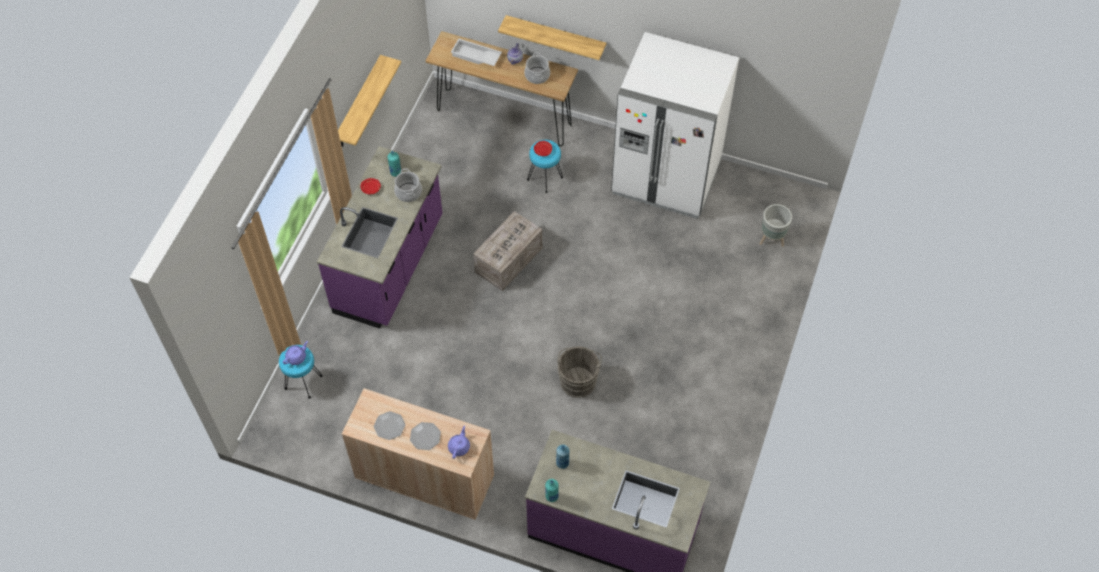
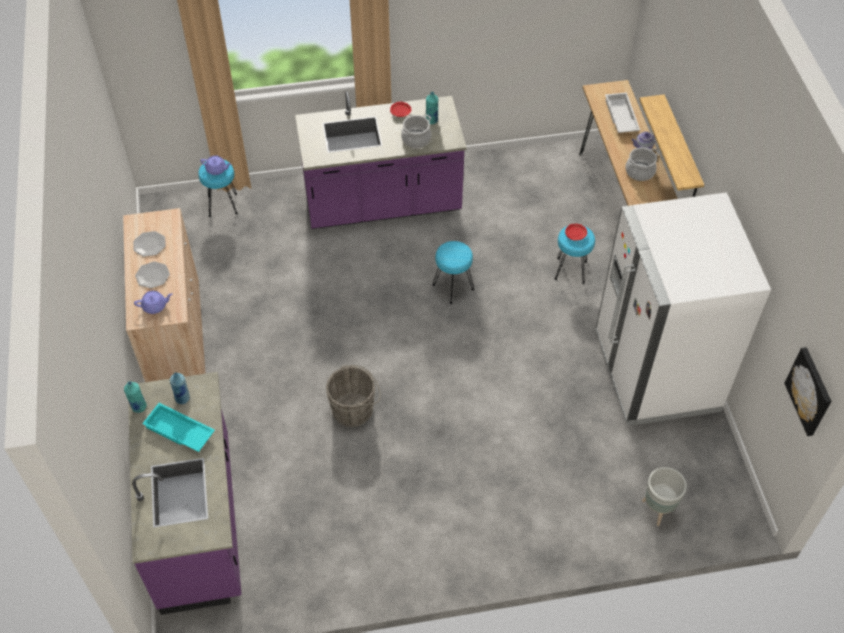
camera: 60 degrees right, 5 degrees down
(359, 103) = (460, 40): shelf -> none
(508, 261) = (452, 287): crate -> turquoise stool
(592, 478) = (178, 432): none -> turquoise tray
(817, 86) = (810, 391): none -> picture

